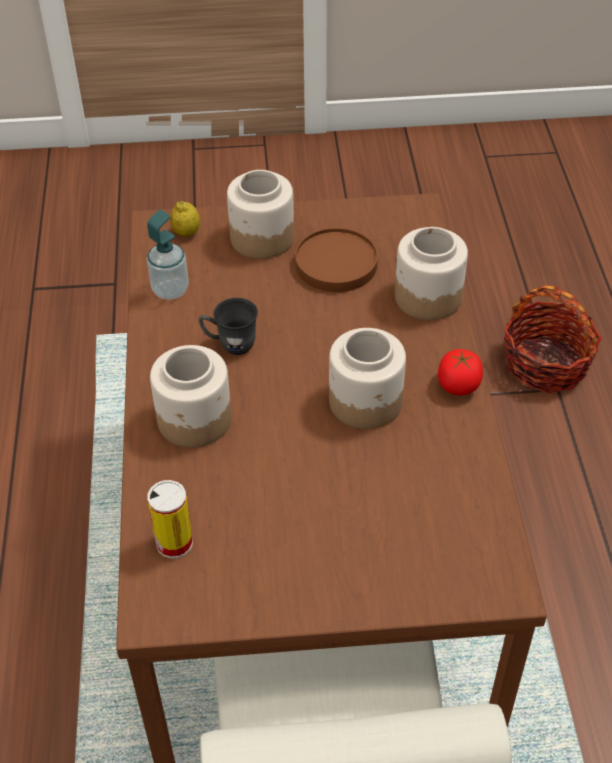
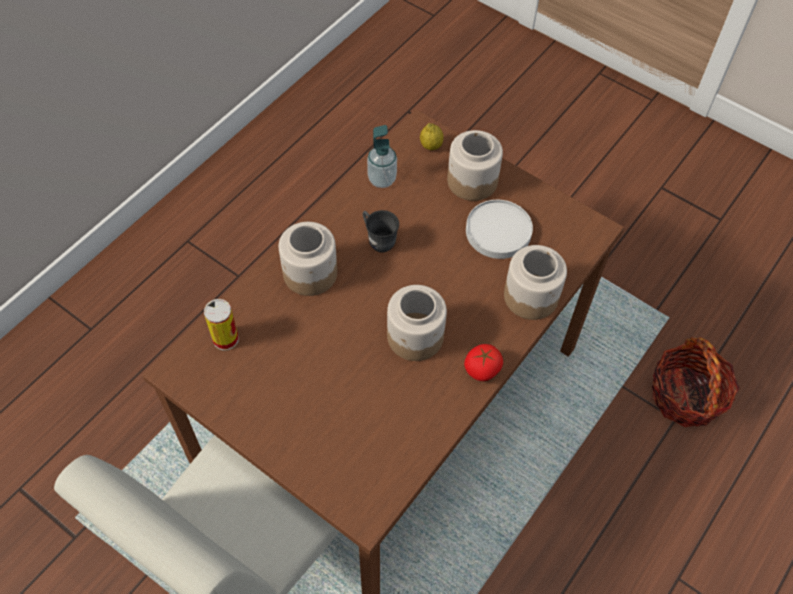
camera: 40 degrees right, 10 degrees up
(337, 264) = (499, 232): brown plate -> white plate

